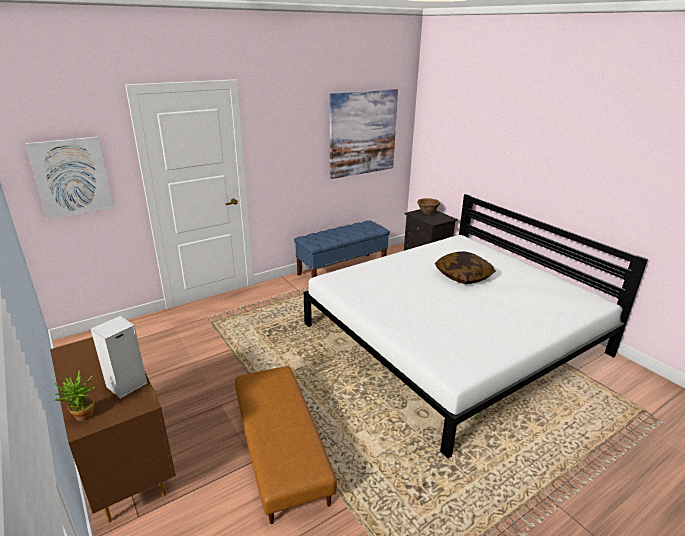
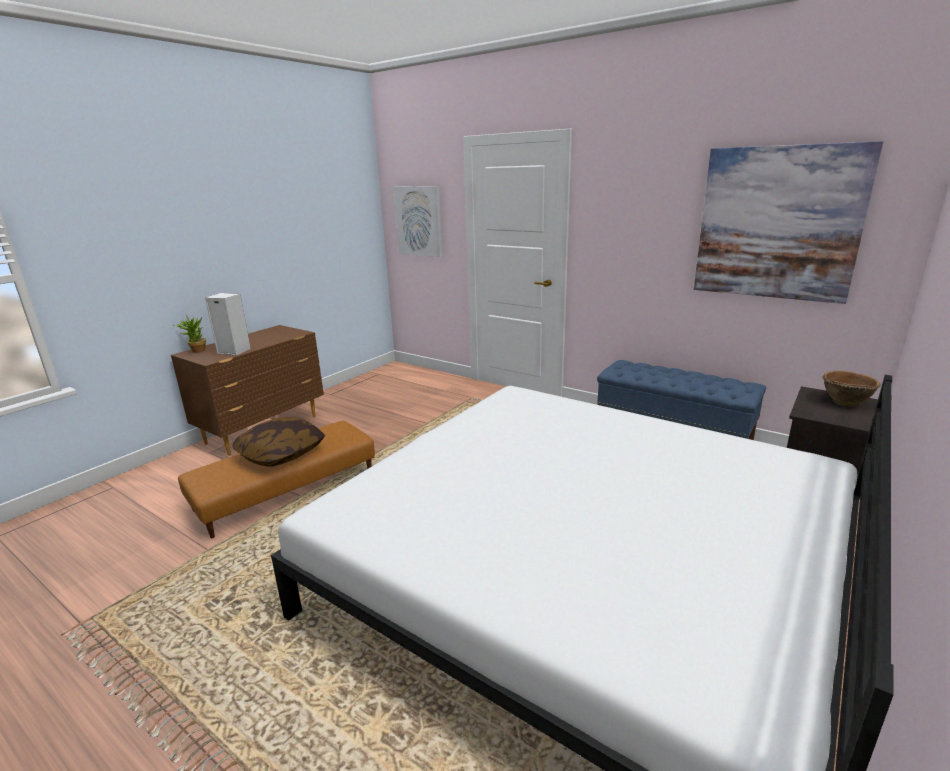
camera: 70 degrees right, 5 degrees down
(463, 276) = (646, 486): pillow -> pillow (281, 454)

